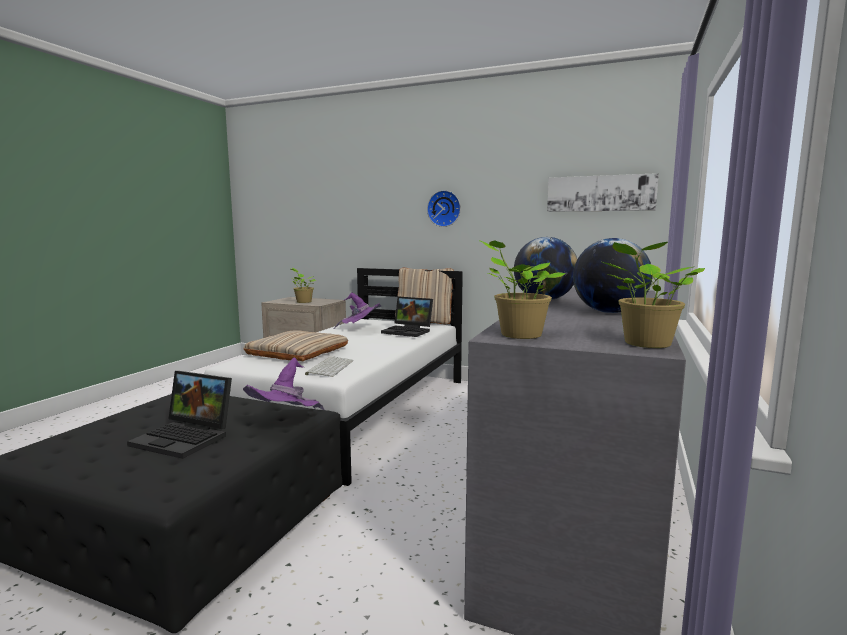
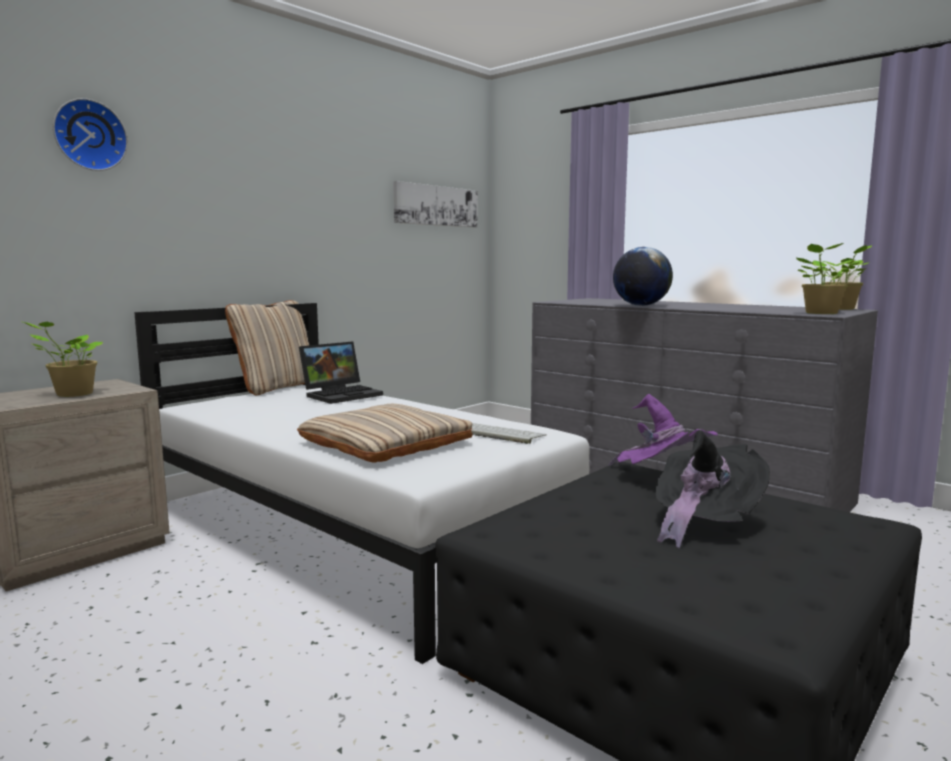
camera: 70 degrees left, 0 degrees up
(186, 438) = (702, 523): laptop -> black hat
(360, 329) = (263, 411): purple hat -> none
(444, 208) = (275, 209): wall clock -> wall clock (89, 135)
(609, 312) = (715, 305): globe -> none

